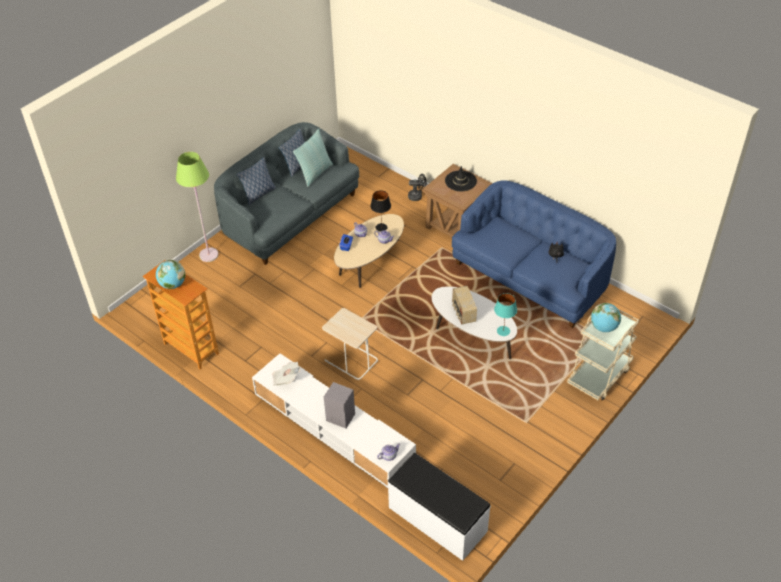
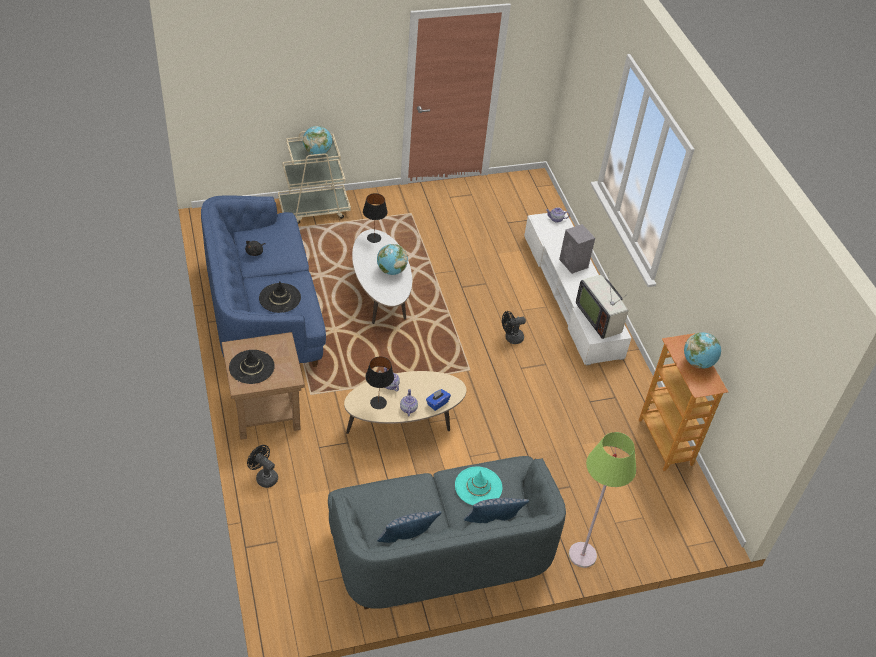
camera: 150 degrees left, 0 degrees up
(280, 205) = (478, 487): none -> turquoise hat
(286, 378) = (599, 318): newspaper -> television
(314, 173) = (396, 510): pillow -> none
(351, 360) = (511, 338): beige side table -> black fan
(437, 520) = (541, 199): white bench -> none
(463, 313) = (391, 270): radio -> globe
(501, 237) = (280, 298): none -> black hat
(503, 331) = (374, 238): turquoise table lamp -> black table lamp

